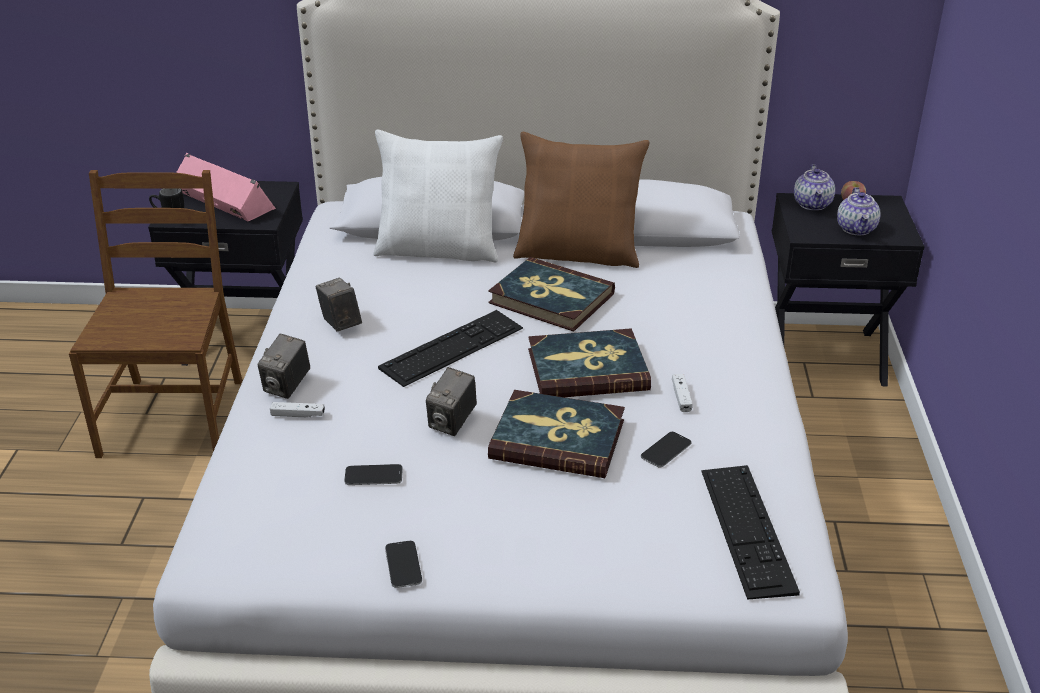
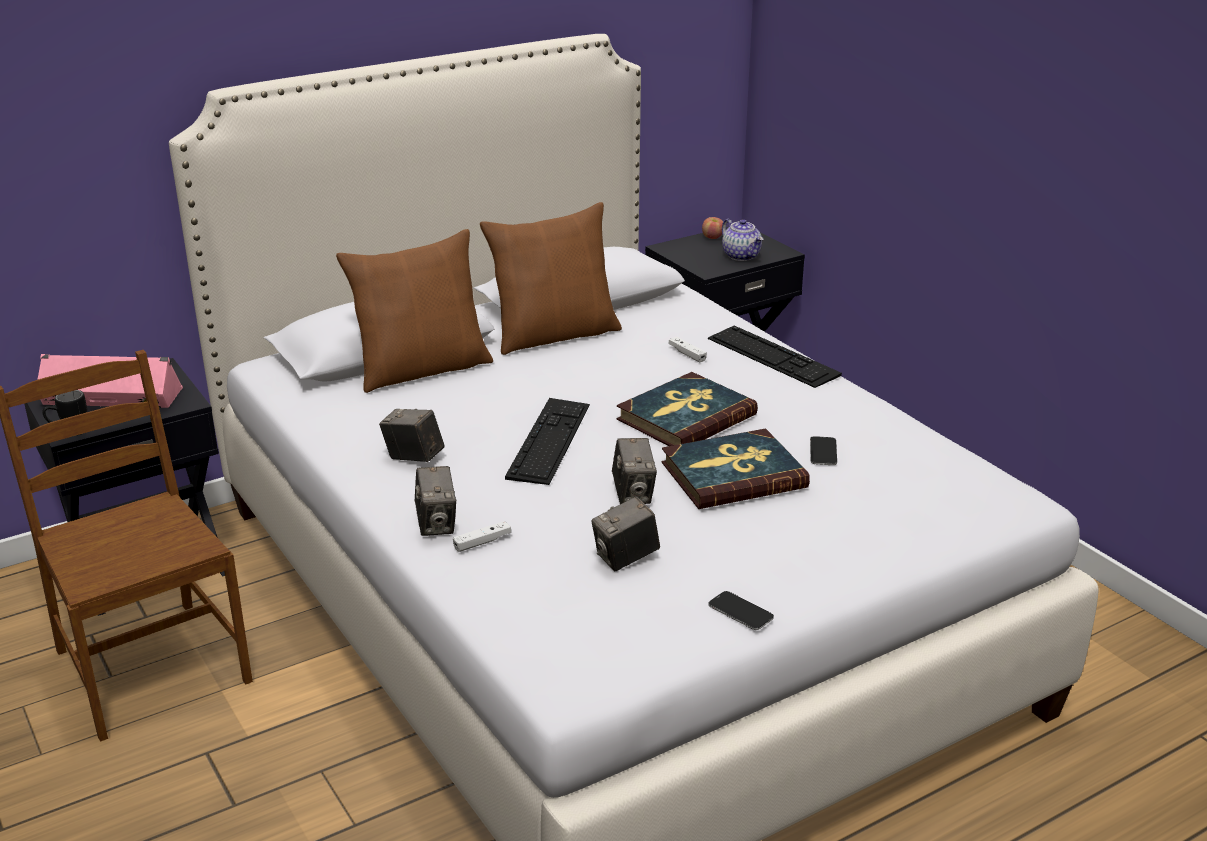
camera: 35 degrees left, 5 degrees down
(373, 476) = (625, 558): phone -> camera
(439, 249) = (422, 369): white pillow -> brown pillow
(551, 299) = (580, 376): book -> none
(681, 397) = (783, 411): white game controller -> white game controller (687, 354)
(747, 529) = (948, 481): keyboard -> keyboard (772, 356)
(813, 204) = (686, 247): teapot -> none

